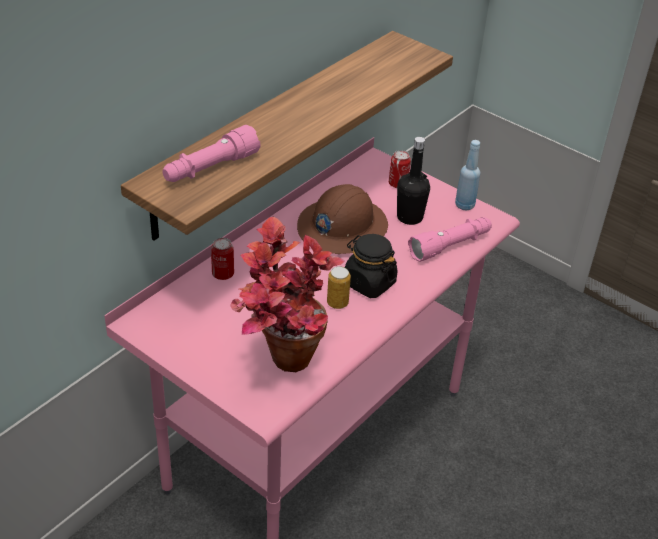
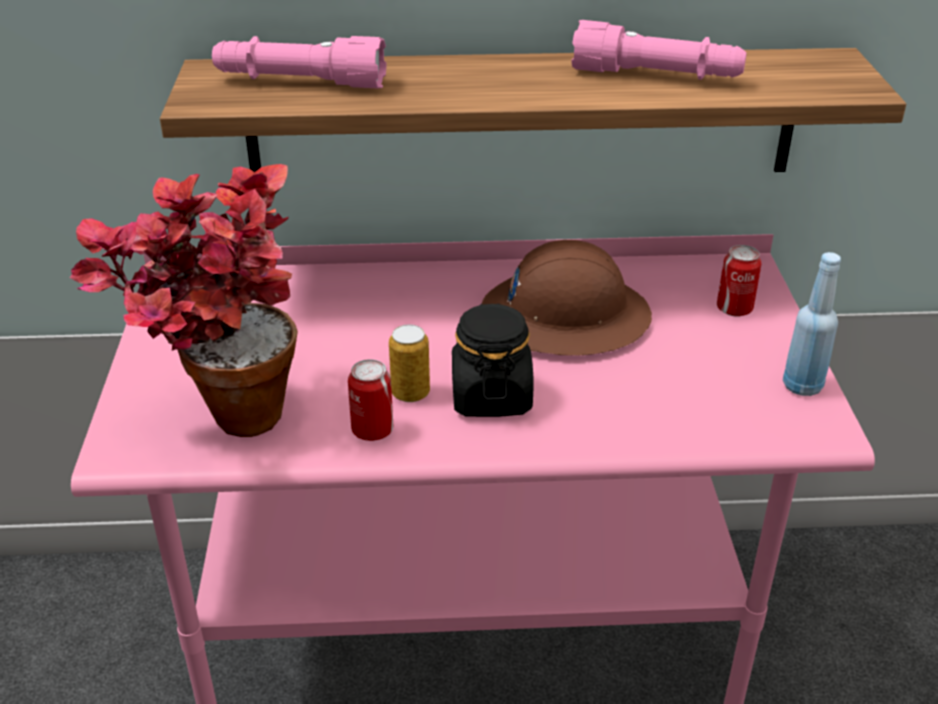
camera: 50 degrees right, 5 degrees down
(223, 274) = (338, 286): can -> can (372, 430)
(409, 217) = (684, 355): black bottle -> none
(450, 246) = (689, 422): pink flashlight -> pink flashlight (656, 76)

